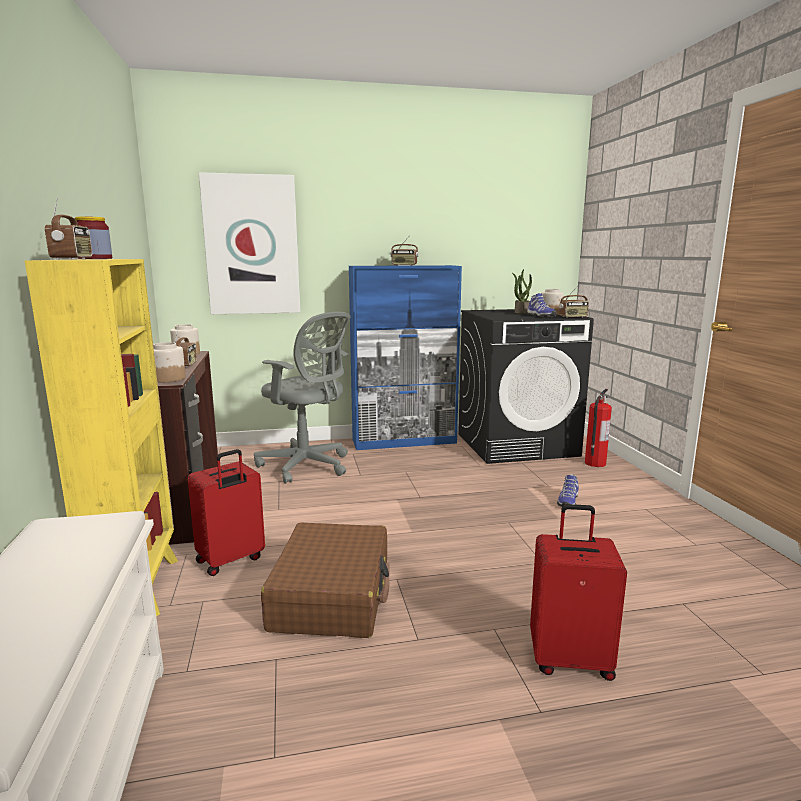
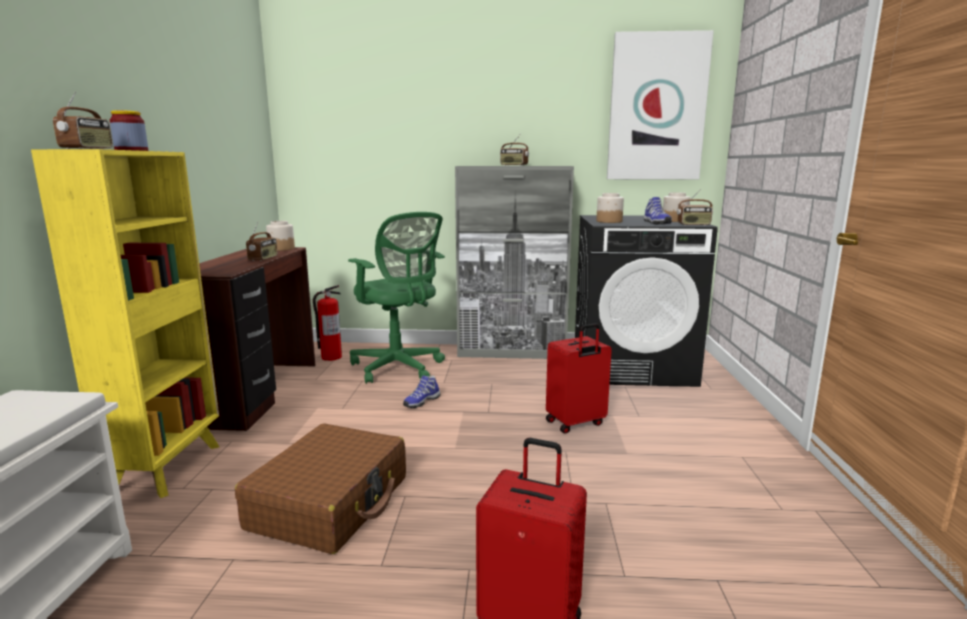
camera: 15 degrees right, 0 degrees up
(168, 379) = (227, 270): jar -> jar (608, 221)
(231, 560) = (264, 453): red suitcase -> red suitcase (576, 423)
(252, 245) = (364, 145): picture -> picture (657, 108)
(307, 466) = (399, 368): grey office chair -> green office chair
(405, 441) = (512, 352): blue cabinet -> grey cabinet
(521, 312) = (642, 219): potted plant -> none
(567, 501) = (650, 436): shoe -> shoe (421, 401)
(595, 463) = (712, 396): fire extinguisher -> fire extinguisher (331, 357)

